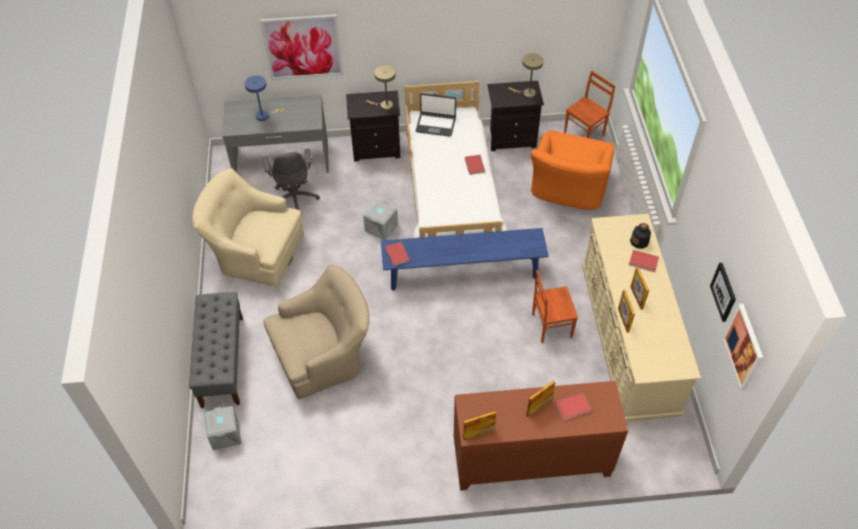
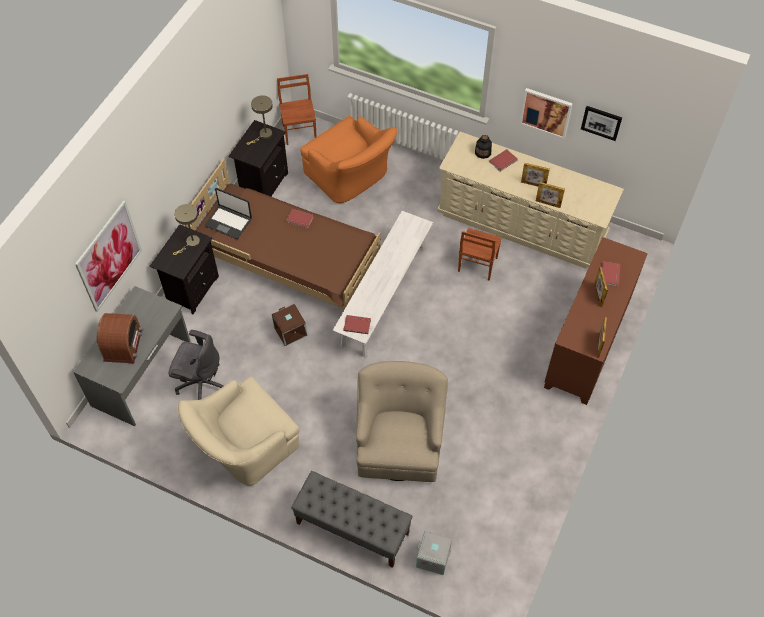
camera: 60 degrees left, 5 degrees up
(264, 115) = (123, 345): blue table lamp -> radio
(381, 228) = (291, 331): grey storage box -> brown storage box
(435, 124) = (228, 222): laptop -> laptop turned 75 degrees clockwise
(451, 190) = (288, 258): white bed -> brown bed
(463, 273) = (384, 296): blue bench -> white bench
(744, 347) = (653, 139): picture -> picture (546, 112)

